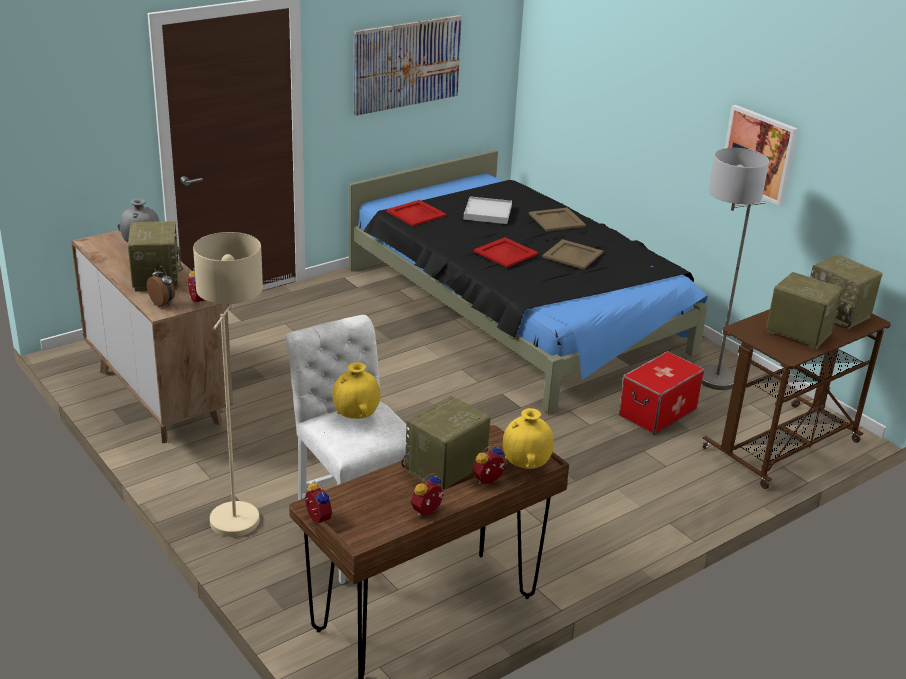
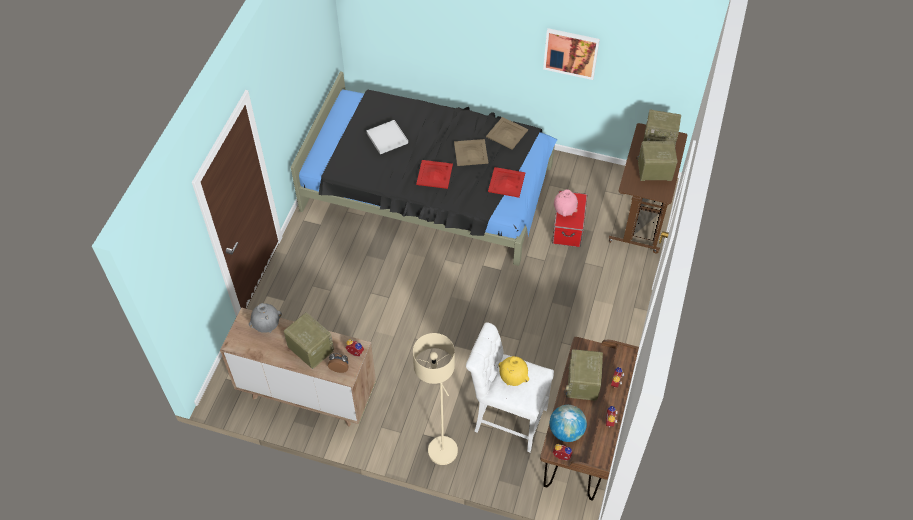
camera: 35 degrees left, 25 degrees up
(359, 499) = (566, 431): none -> globe
(406, 64) = (295, 70): picture -> none
(415, 213) = (346, 165): red tray -> red tray (506, 182)
(526, 466) = (622, 361): yellow vase -> none
(557, 220) = (432, 121): beige tray -> beige tray (507, 133)
(653, 369) = (564, 211): none -> pink vase
(706, 381) = (572, 186): grey floor lamp -> none

